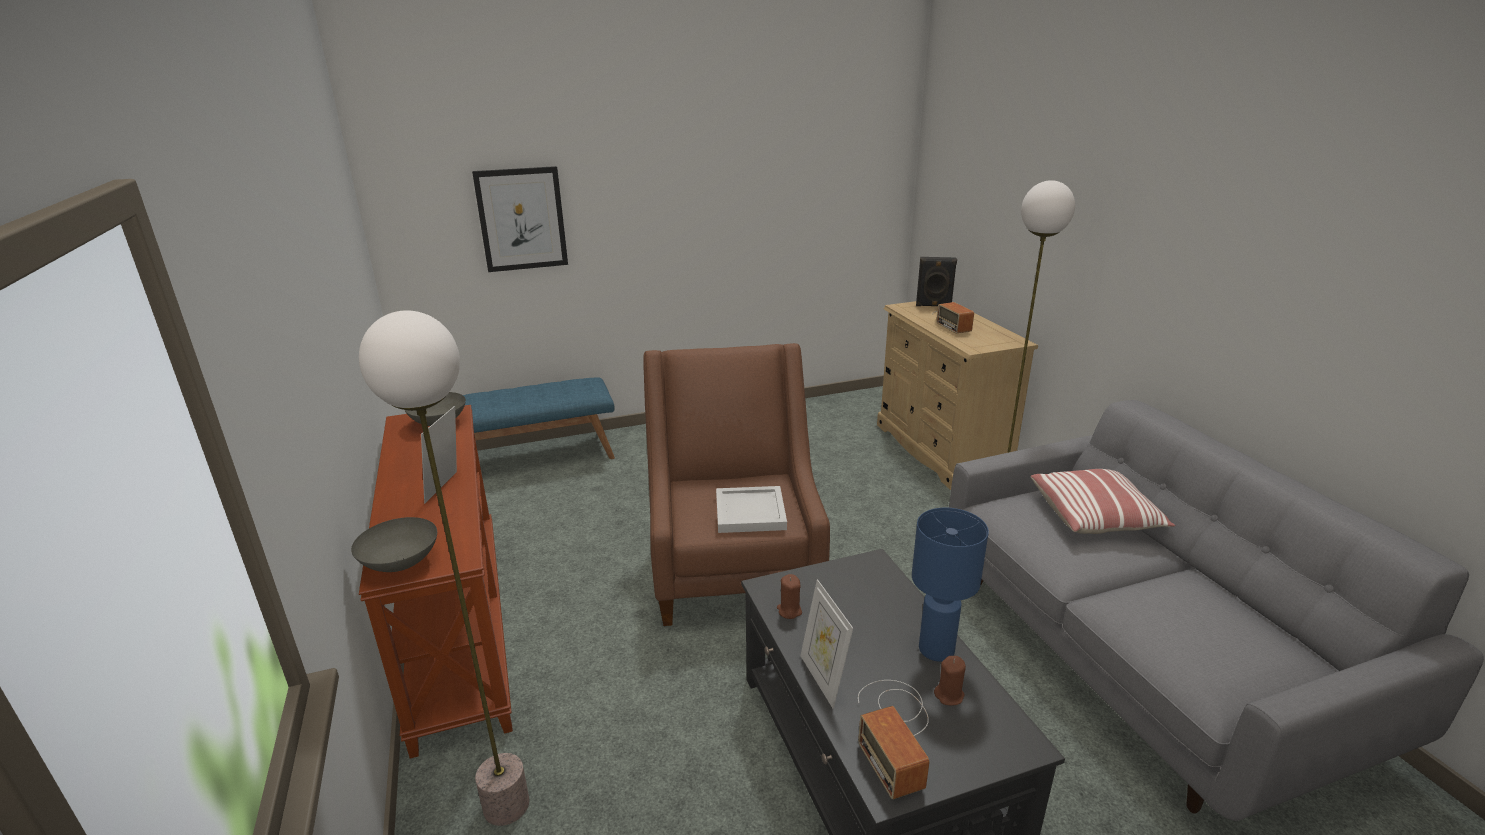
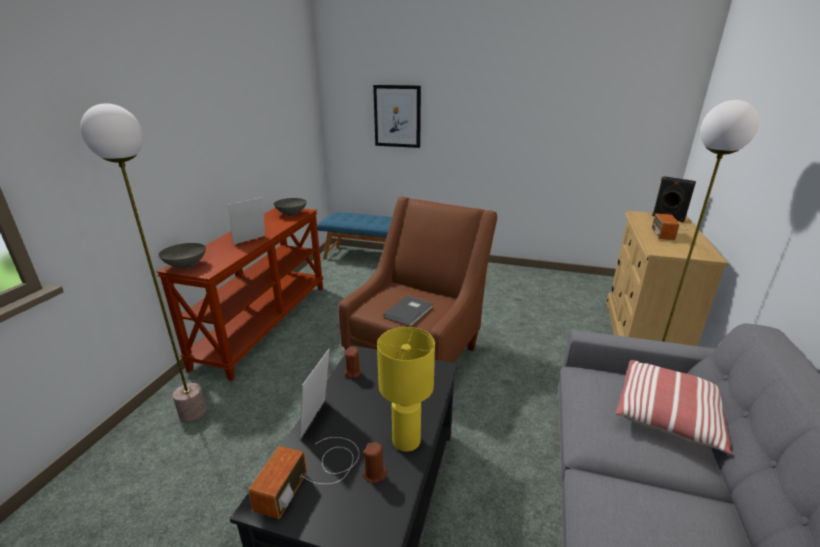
camera: 35 degrees right, 0 degrees up
(751, 512) = (410, 312): white tray -> grey book
(936, 650) = (405, 441): blue table lamp -> yellow table lamp

